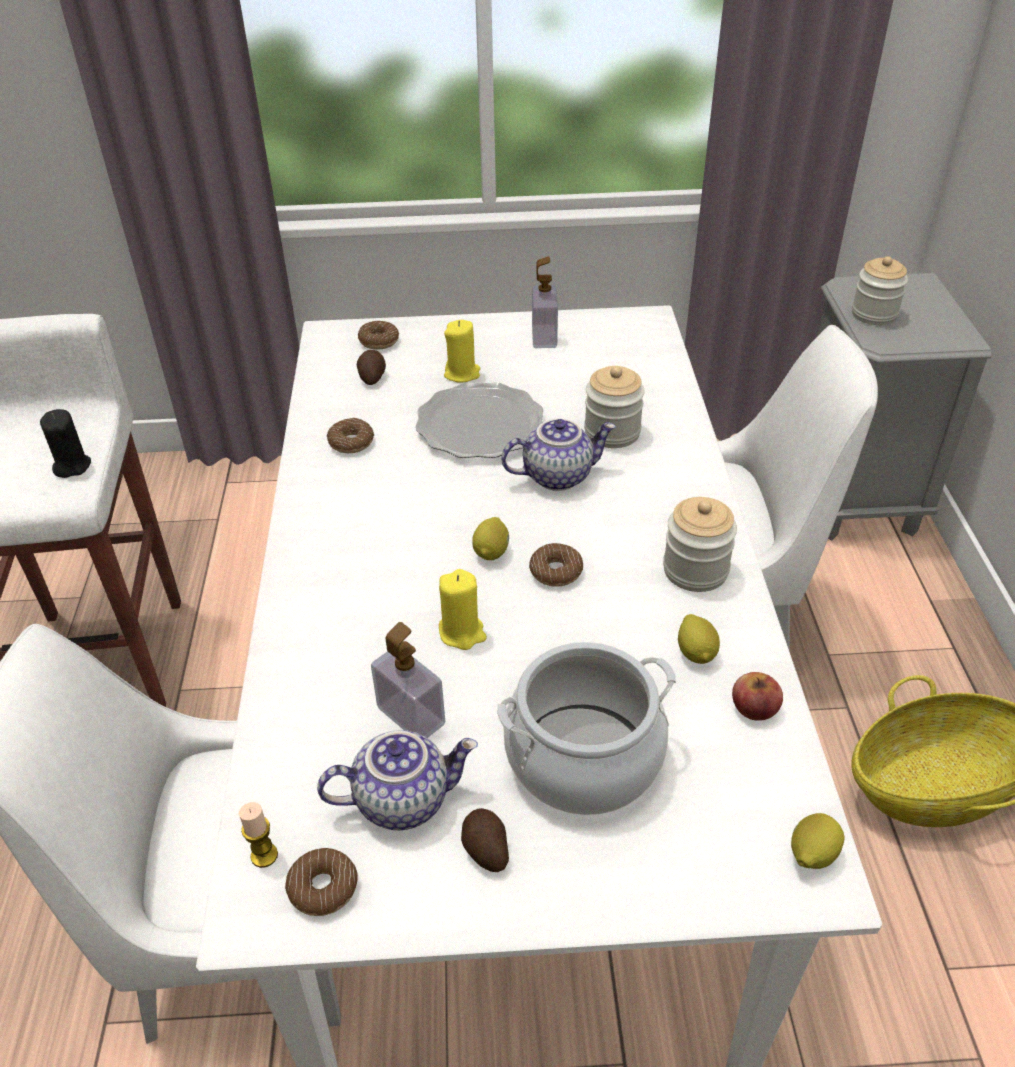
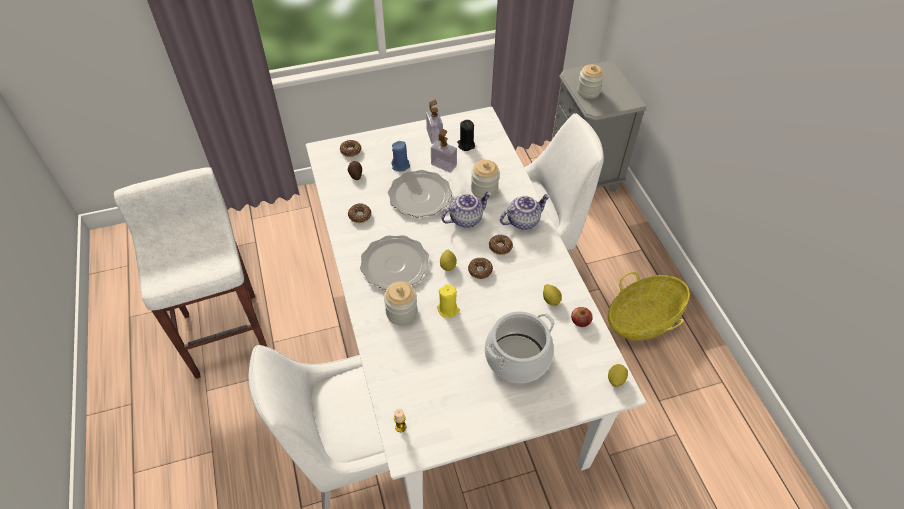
camera: 15 degrees left, 10 degrees up
(72, 466) = (217, 251): black candle -> black candle (466, 145)
(323, 888) = (430, 435): donut -> donut (500, 247)
(383, 533) = (394, 264): none -> plate
(403, 798) = (449, 390): teapot -> teapot (523, 220)
(411, 716) = (439, 353): soap dispenser -> soap dispenser (443, 165)
(462, 374) = (401, 165): yellow candle -> blue candle
(485, 849) = (489, 405): potato -> none
(695, 570) = (541, 259): jar -> jar (401, 312)

